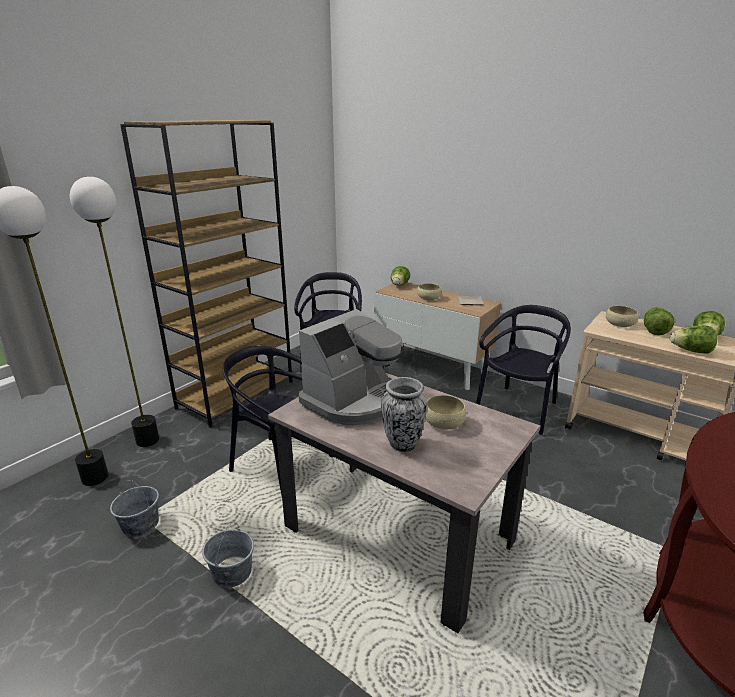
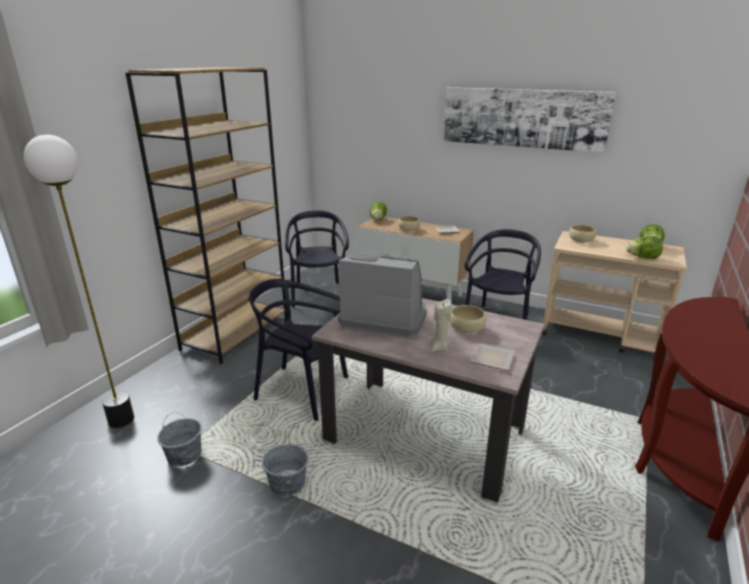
camera: 10 degrees left, 0 degrees up
(147, 440) = (162, 381): floor lamp -> none
(355, 400) = (384, 318): coffee machine -> coffee machine turned 105 degrees counterclockwise
(402, 444) = (439, 348): vase -> beige candle
(459, 464) = (491, 358): none -> plate
(560, 179) = (522, 118): none -> picture
(653, 331) = (609, 244): lettuce -> none

